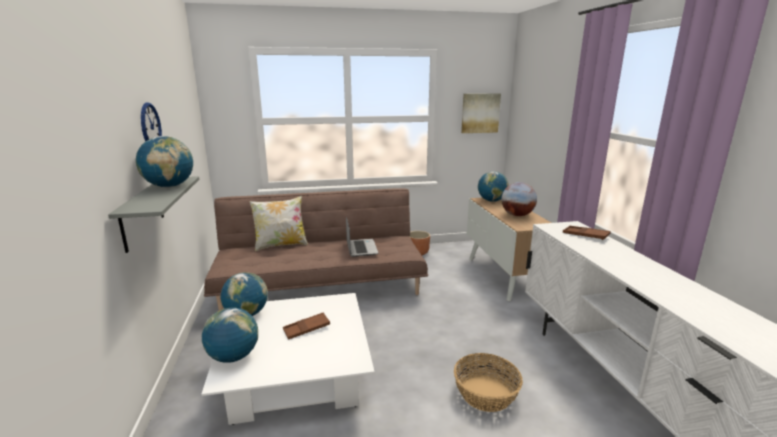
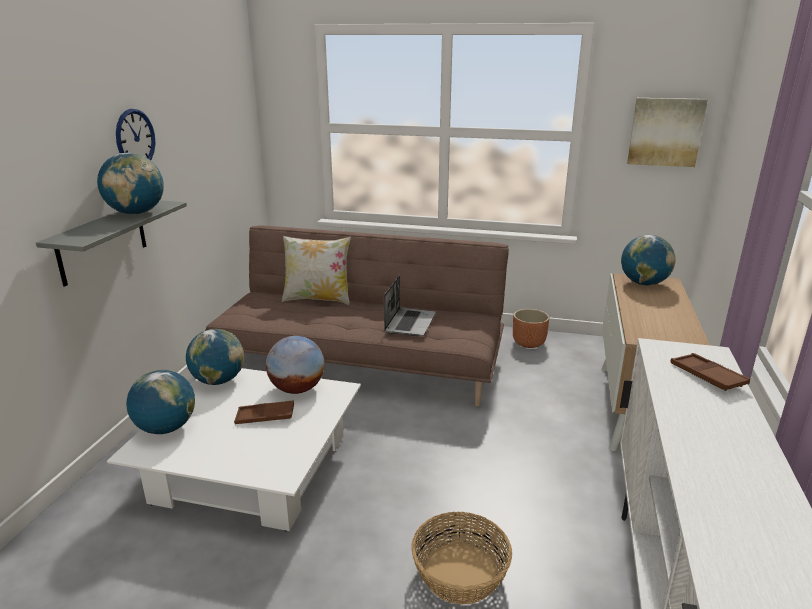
camera: 25 degrees right, 5 degrees up
(517, 215) = (659, 316): globe -> globe (297, 389)

